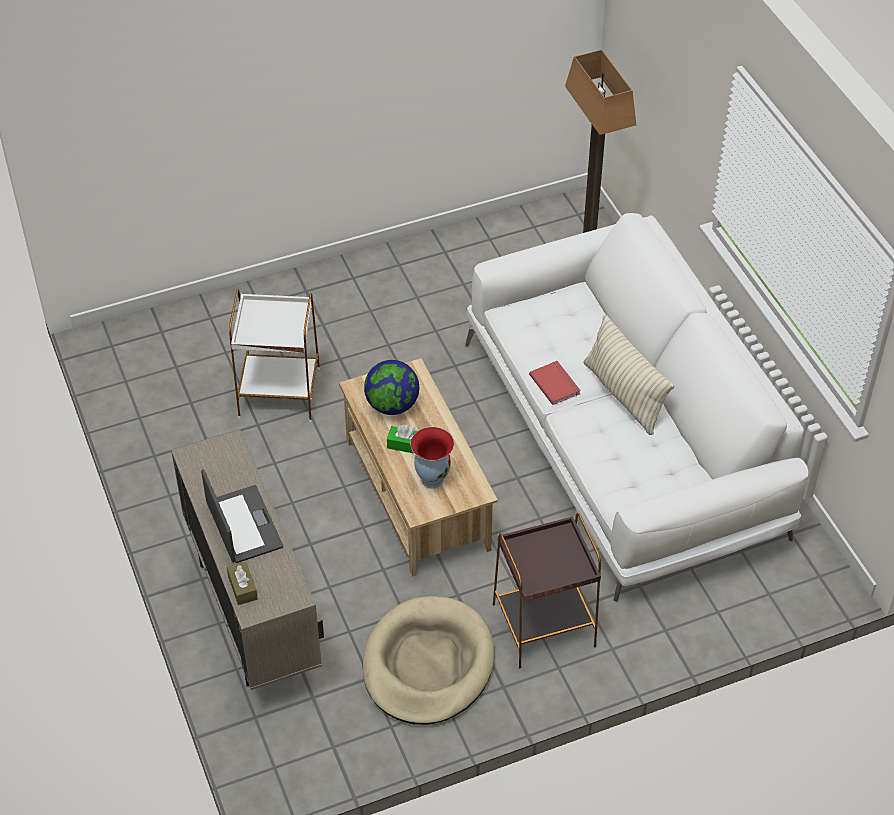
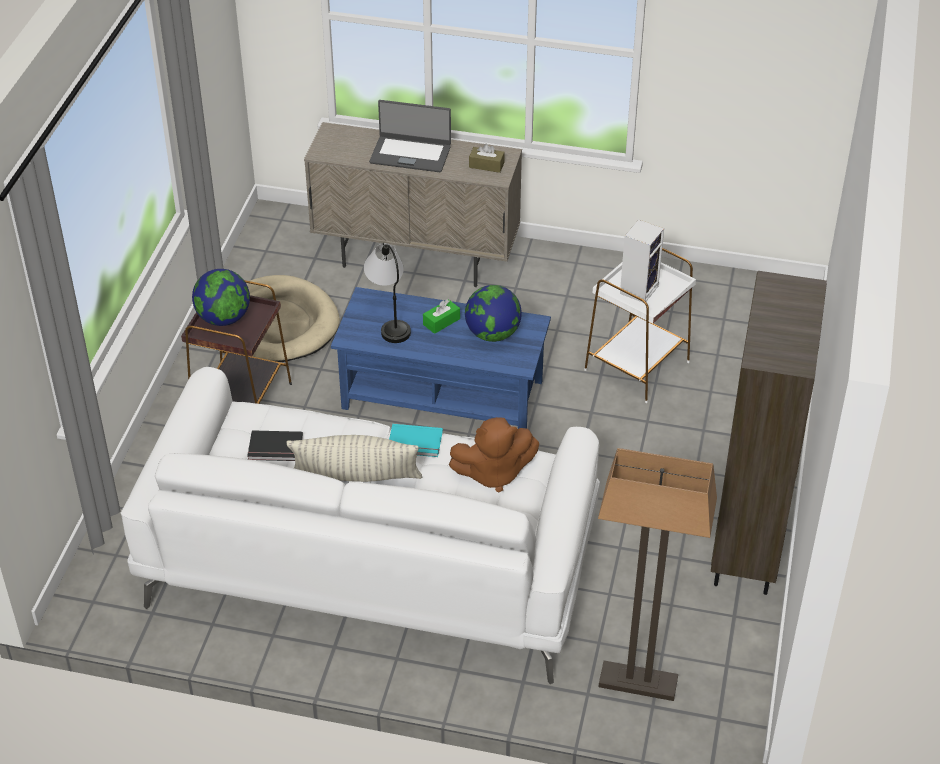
camera: 125 degrees right, 5 degrees down
(242, 588) = (355, 134): brown tissue box -> brown tissue box (486, 165)
(277, 325) = (639, 288): none -> speaker
(418, 494) = (442, 395): beige coffee table -> blue coffee table
(425, 255) = (748, 550): none -> brown bookcase
(432, 479) = (390, 320): vase -> table lamp
(543, 326) = (493, 473): none -> brown plush toy
(549, 568) = (223, 318): none -> globe
(556, 383) = (415, 443): red book -> turquoise book
(641, 458) = (275, 449): none -> black book

